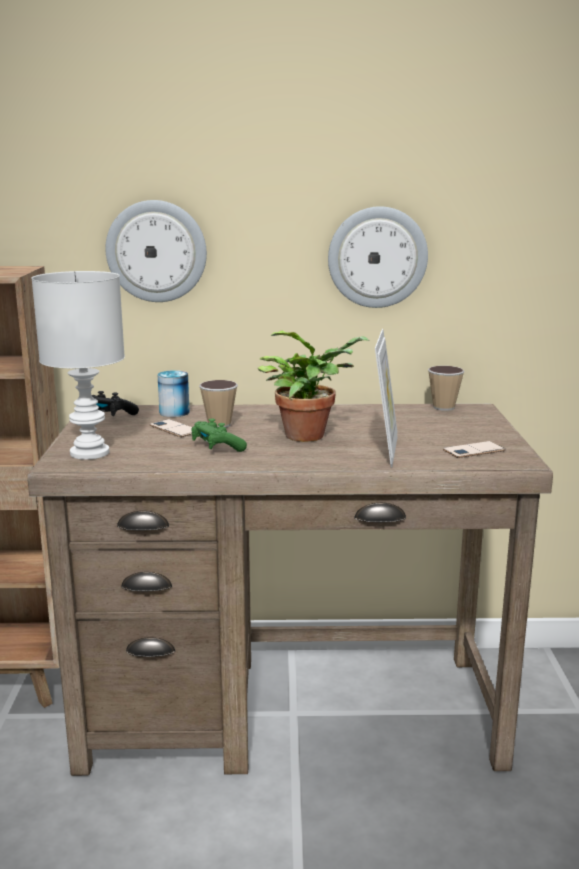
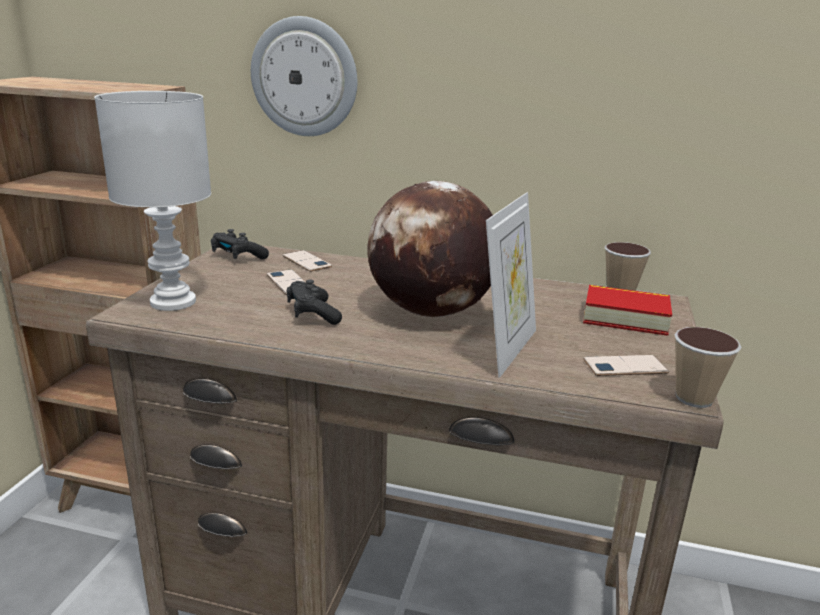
camera: 15 degrees right, 5 degrees up
(174, 412) = (306, 261): can -> phone
(217, 447) = (313, 314): green game controller -> black game controller
(219, 424) = (341, 283): cup -> cup (694, 398)
(309, 435) = (431, 312): potted plant -> globe
(377, 257) = (559, 101): wall clock -> none
(456, 422) = (625, 318): none -> book

